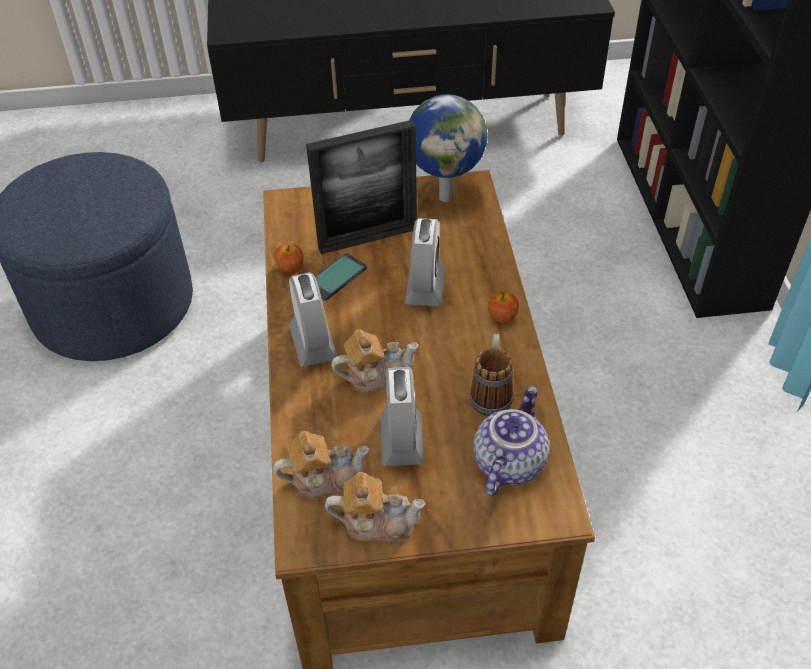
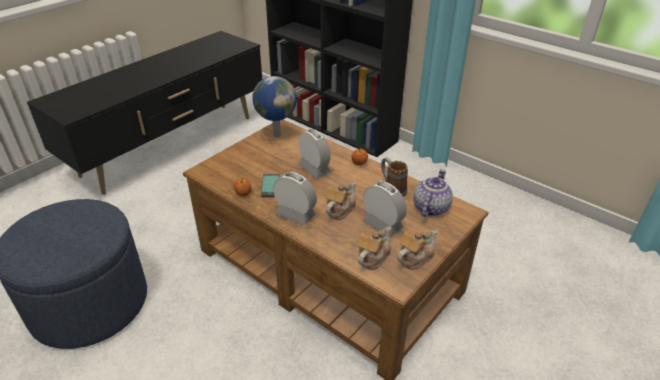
camera: 45 degrees left, 10 degrees down
(368, 238) = (263, 165): picture frame -> none
(507, 462) = (430, 207): teapot -> teapot turned 45 degrees clockwise

